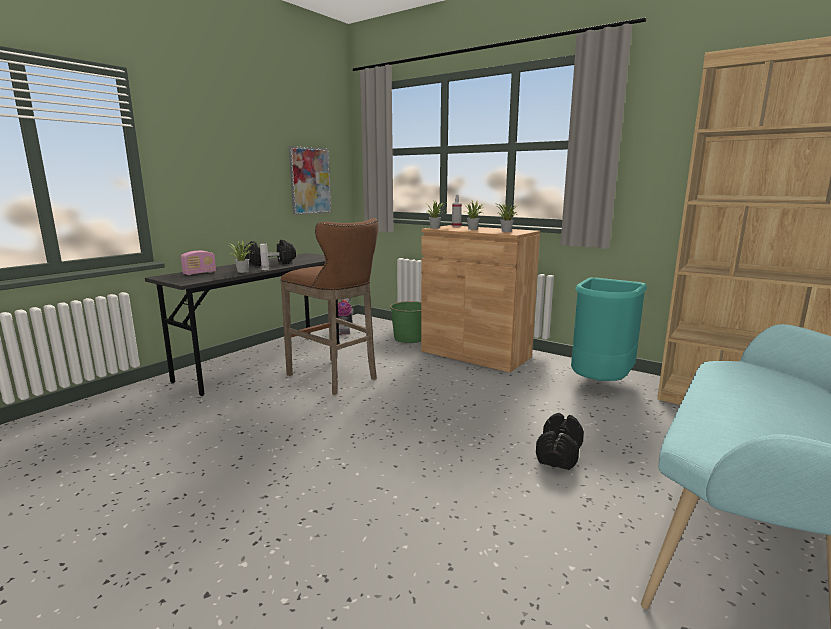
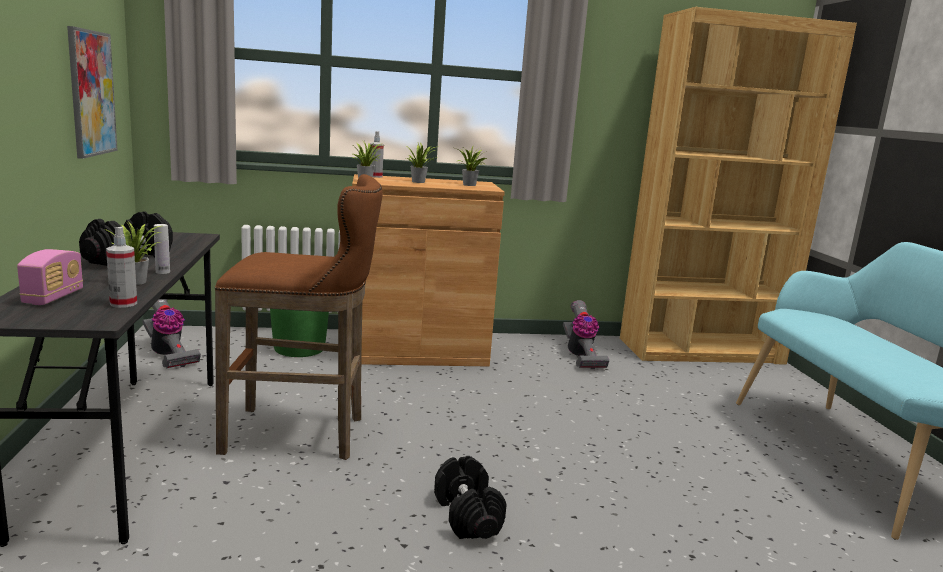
camera: 45 degrees left, 0 degrees up
(212, 278) = (123, 304): none -> spray bottle
(559, 454) = (667, 441): black dumbbell -> black dumbbell (468, 515)
(600, 383) = (580, 356): turquoise trash can -> vacuum cleaner

